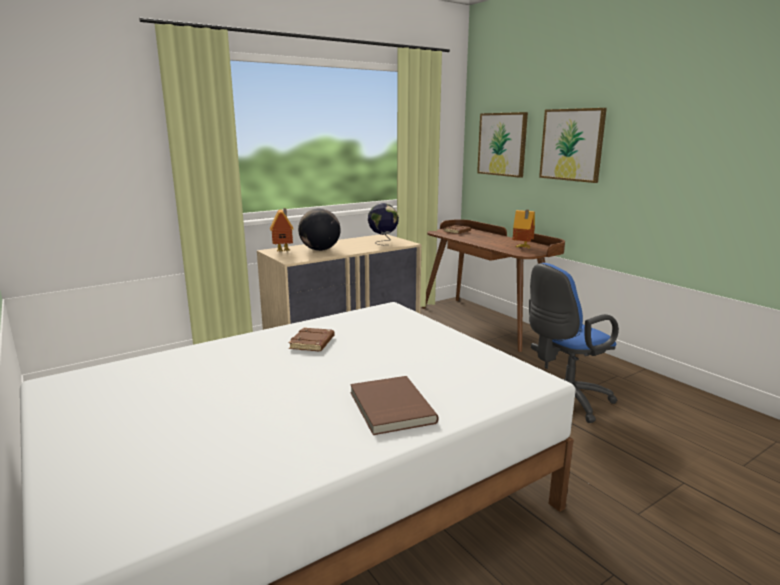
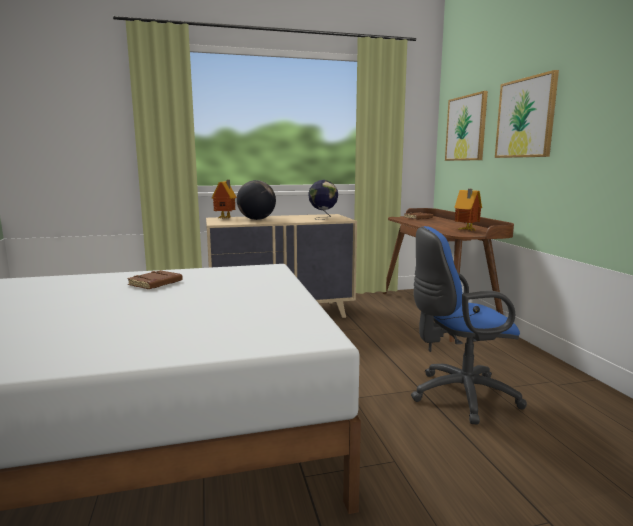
camera: 20 degrees right, 5 degrees down
(389, 407) = (125, 338): brown book -> none

